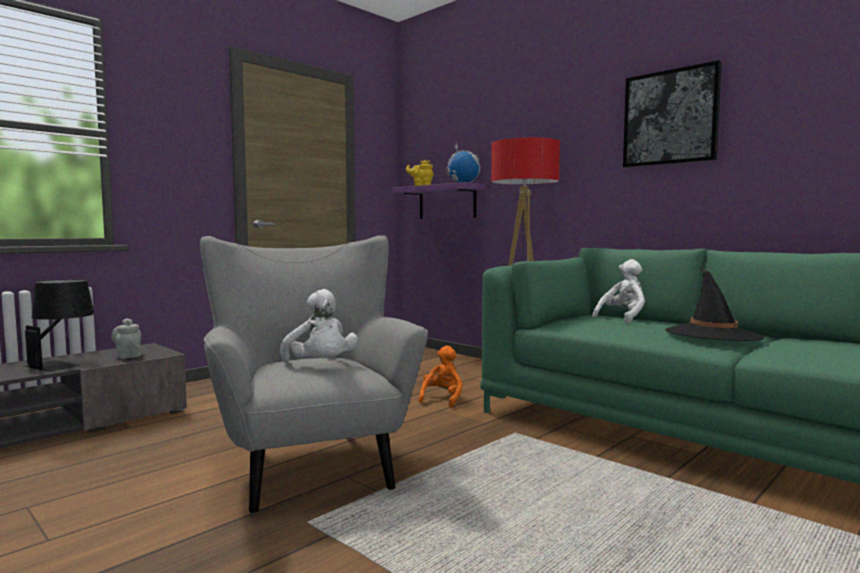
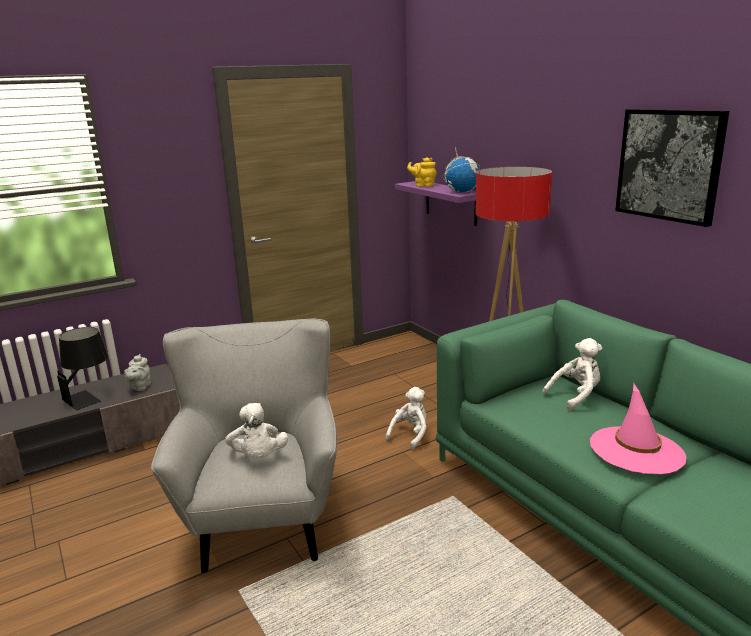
camera: 15 degrees right, 15 degrees up
(128, 356) = (139, 387): grey teapot -> grey teapot turned 150 degrees counterclockwise
(442, 399) = (410, 434): orange plush toy -> white plush toy
(713, 335) = (636, 450): black hat -> pink hat

